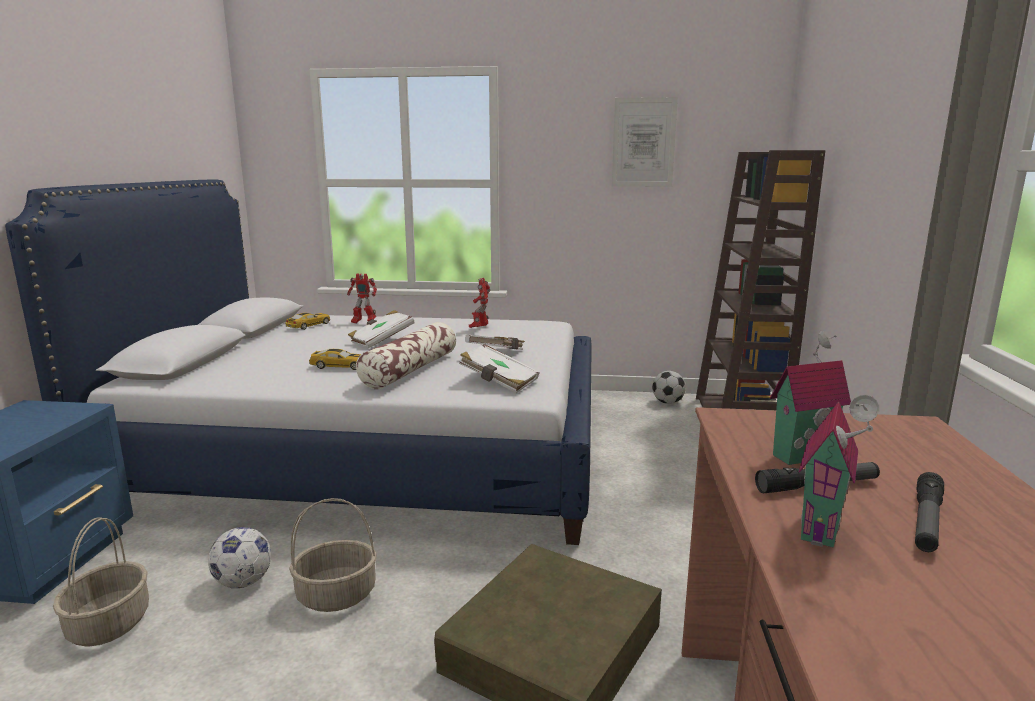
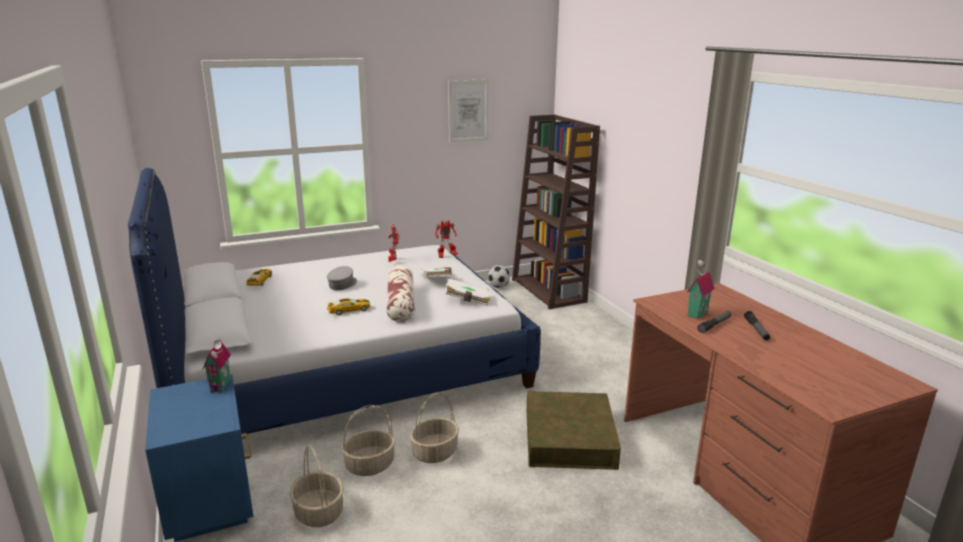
camera: 30 degrees left, 5 degrees up
(243, 582) = (370, 465): football -> basket
(363, 322) = (298, 270): toy robot -> toy robot (446, 256)
(381, 341) = (342, 284): white book -> grey cap
(825, 529) = (733, 341): toy house -> toy house (222, 386)

